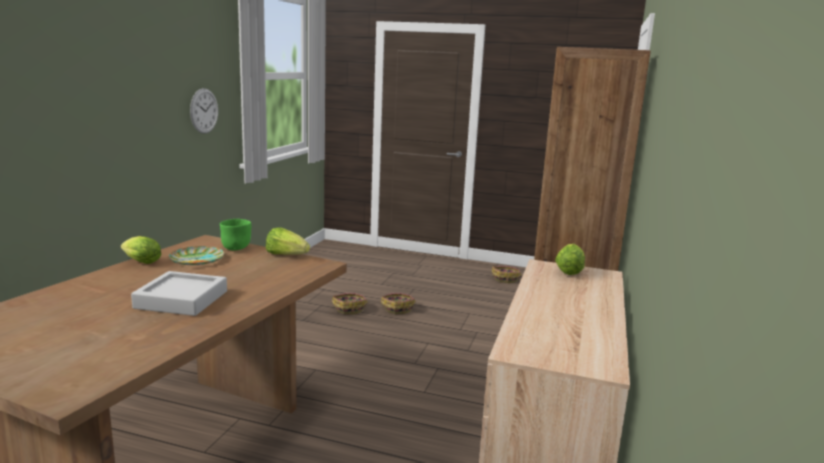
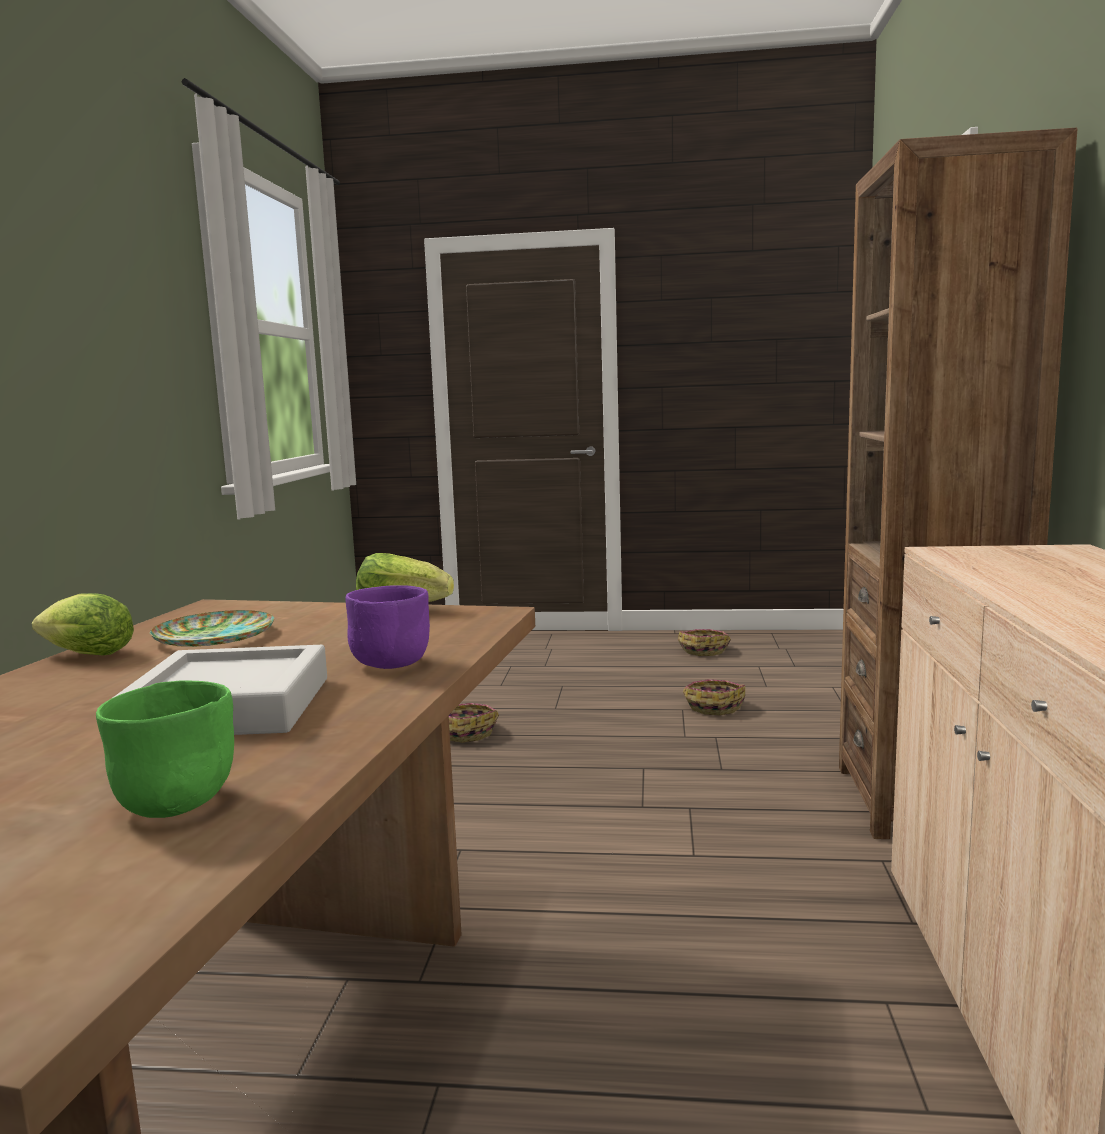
camera: 10 degrees left, 5 degrees down
(204, 111) = (154, 374): wall clock -> none
(236, 248) = (287, 611): green bowl -> green bowl (179, 803)
(258, 288) = (392, 665): none -> purple bowl
(398, 308) = (553, 719): basket -> basket (713, 706)
(569, 271) = (1004, 552): lettuce -> none

